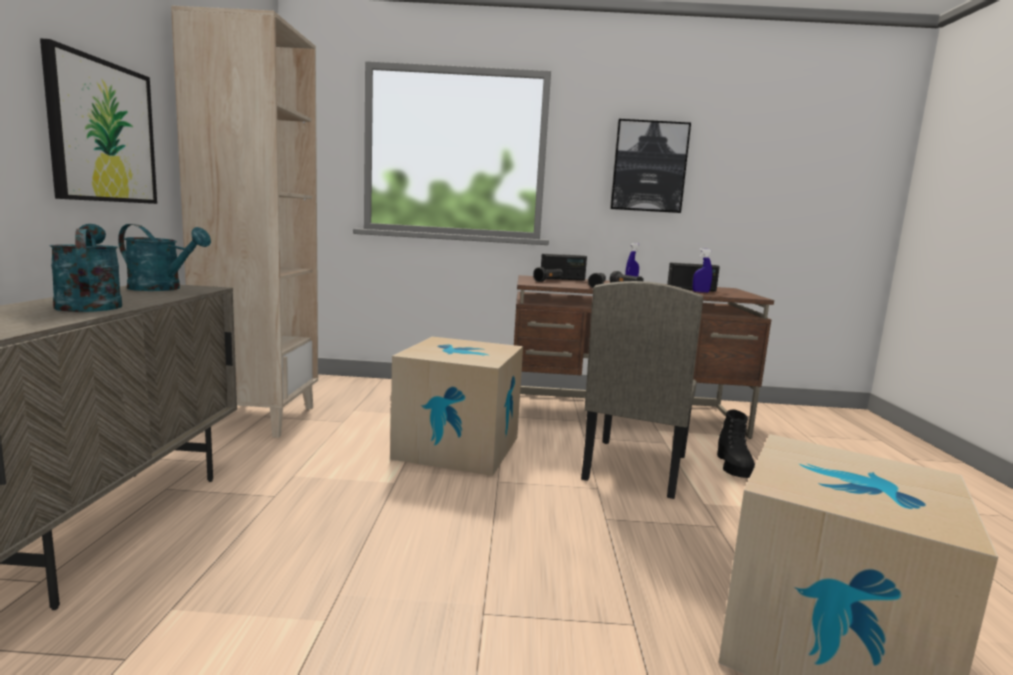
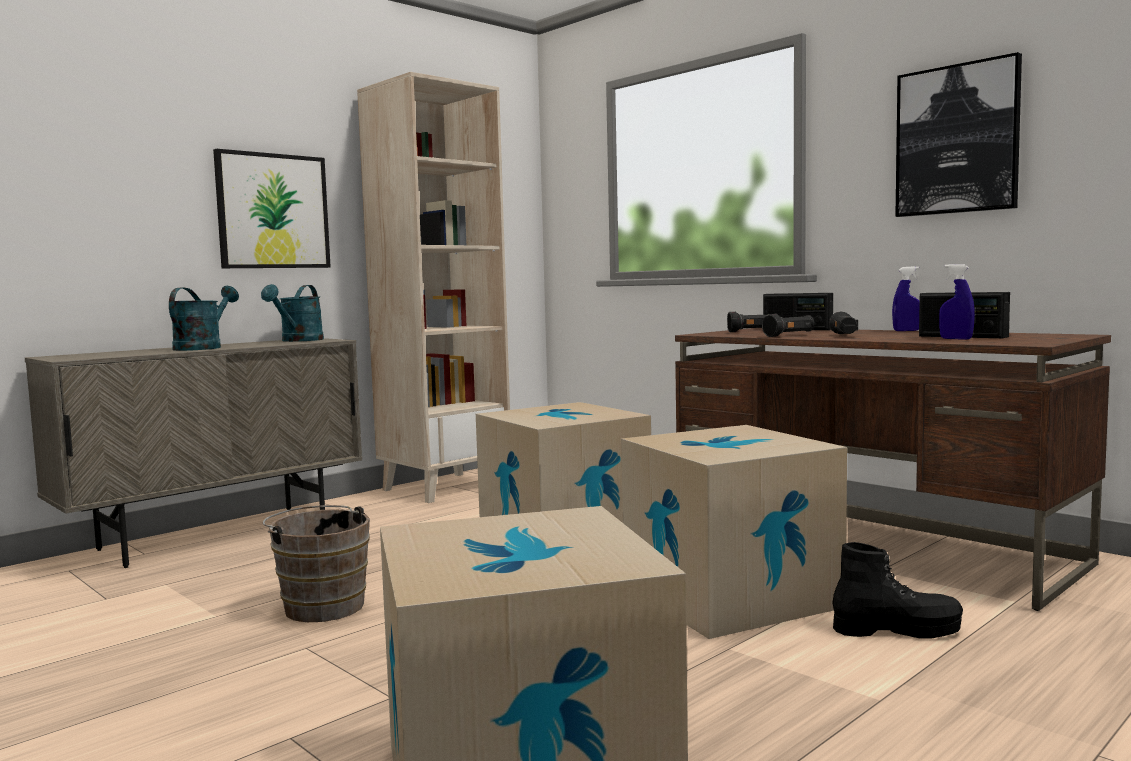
camera: 45 degrees right, 5 degrees down
(162, 289) = (298, 340): turquoise watering can -> turquoise watering can turned 45 degrees clockwise
(405, 568) = (321, 605): none -> brown bucket
(634, 467) = (730, 596): beige chair -> cardboard box
(733, 466) = (896, 630): black boot -> black boot turned 135 degrees counterclockwise

